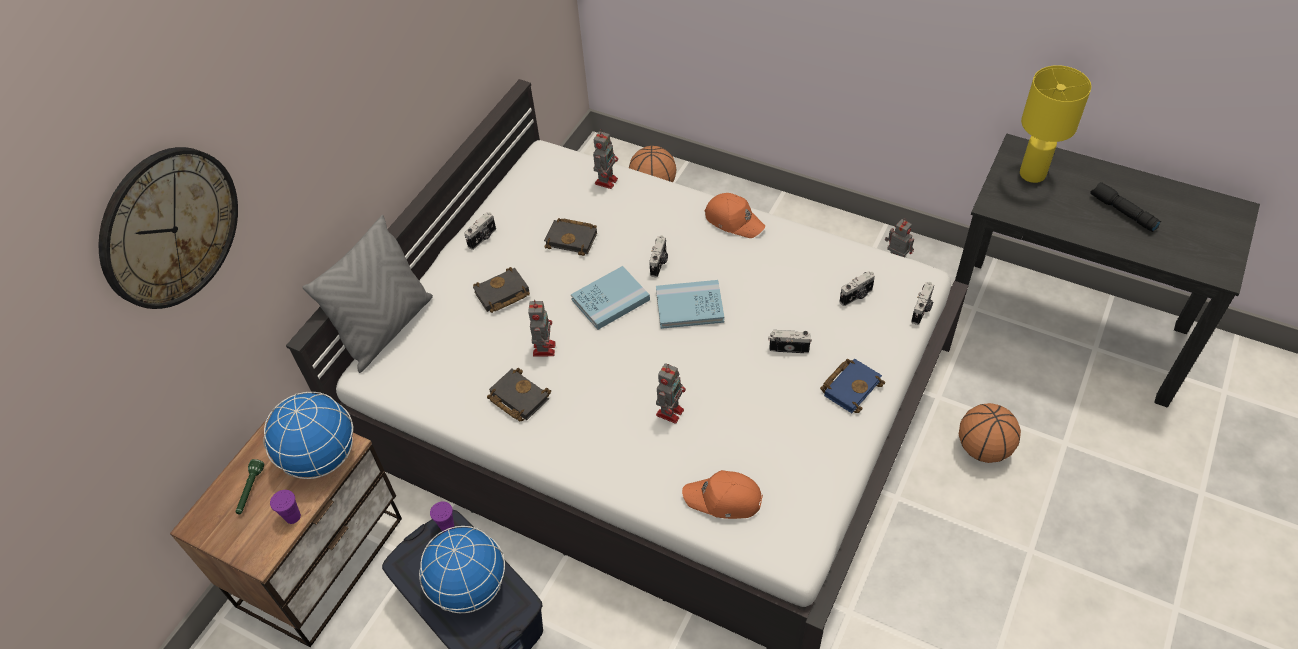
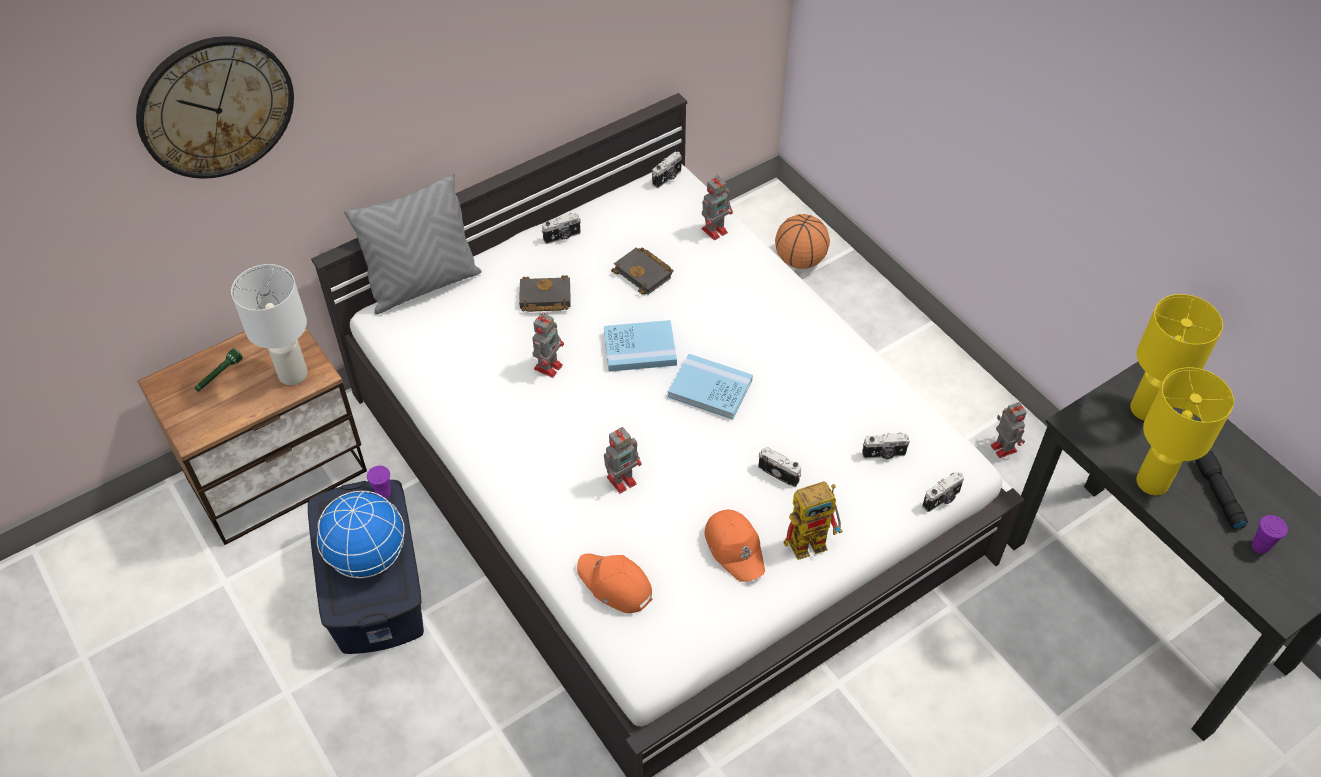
camera: 25 degrees right, 0 degrees up
(293, 517) = (238, 414): purple cup -> purple cup (1260, 546)
(321, 458) = (292, 374): globe -> white table lamp
(517, 398) = (494, 401): black book -> none
(659, 263) = (710, 334): camera -> camera (668, 178)
(734, 220) = (813, 323): orange cap -> orange cap (735, 548)
(851, 386) = (813, 539): blue book -> toy robot
(983, 448) = (963, 681): basketball -> none
(1074, 224) = (1151, 481): none -> yellow table lamp

